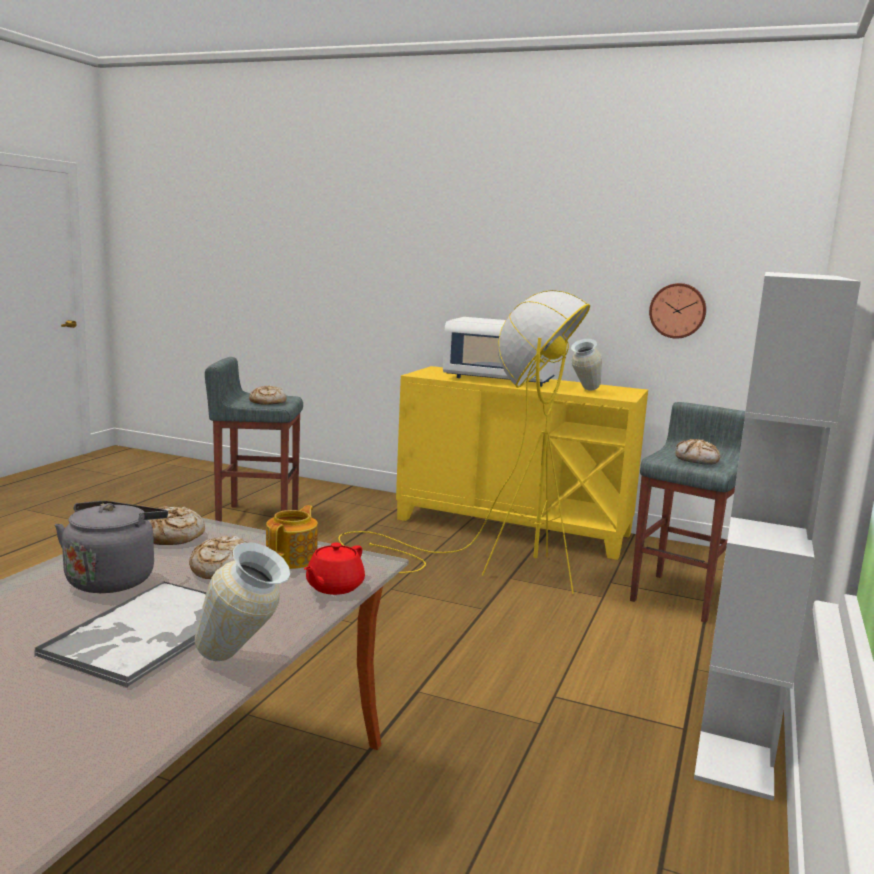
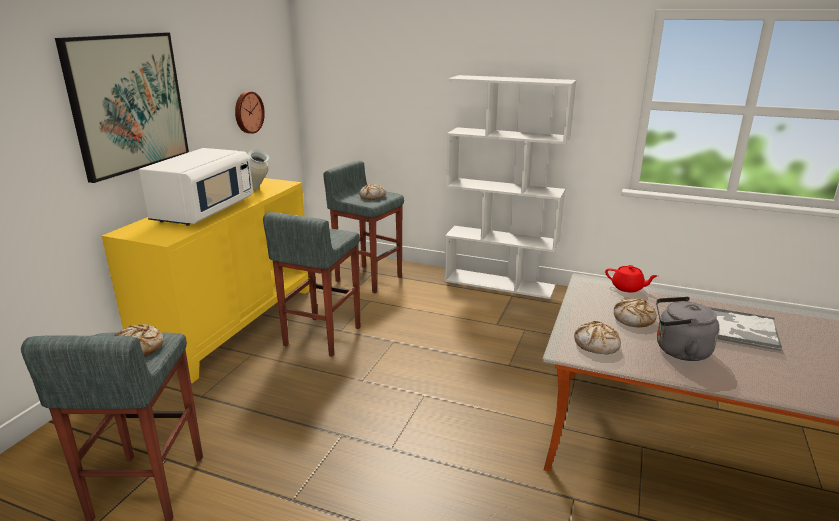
camera: 90 degrees left, 10 degrees up
(243, 662) = (723, 301): vase -> none
(293, 558) = (600, 301): teapot -> none
(491, 568) = (321, 336): yellow floor lamp -> grey stool
(496, 261) = (128, 103): none -> picture

